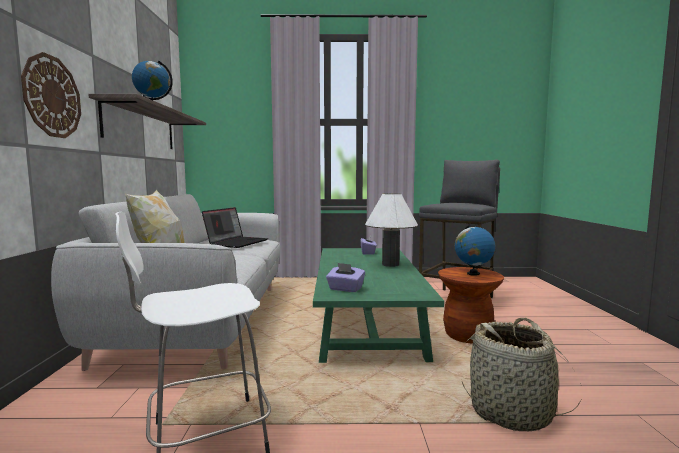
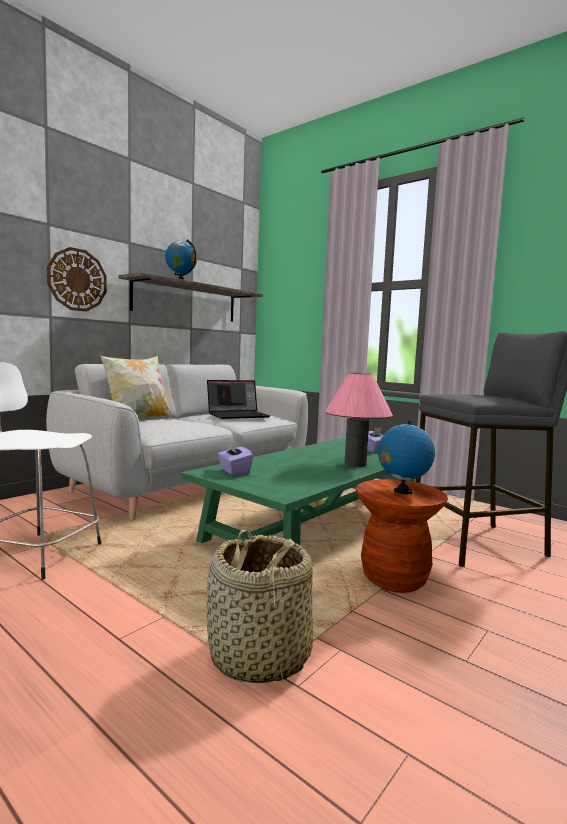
camera: 40 degrees right, 0 degrees up
(390, 264) = (355, 464): white table lamp -> pink table lamp

